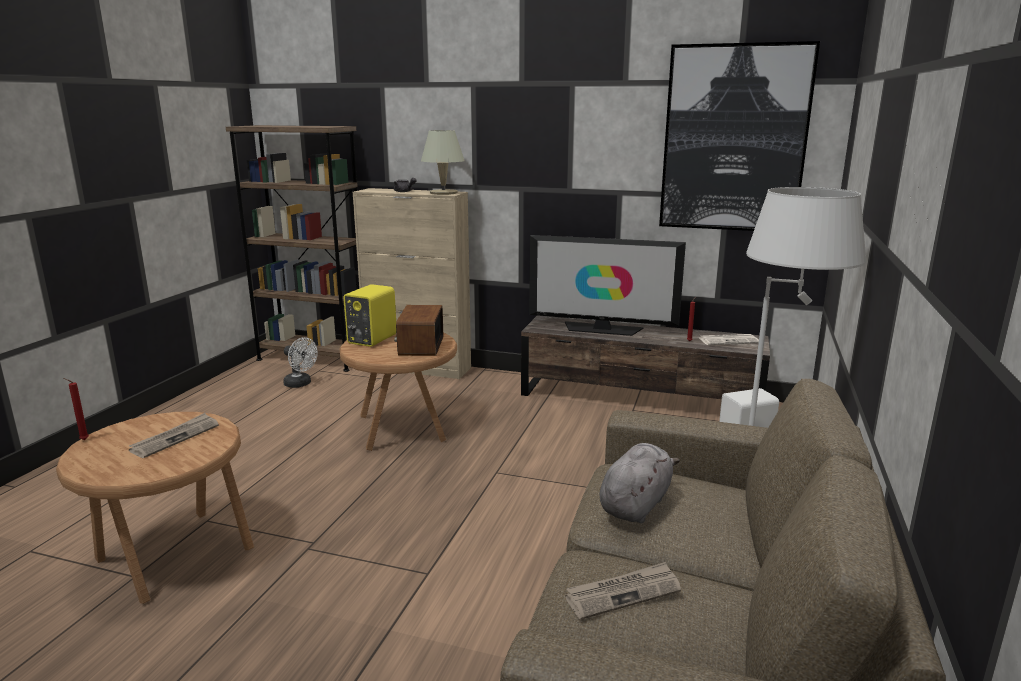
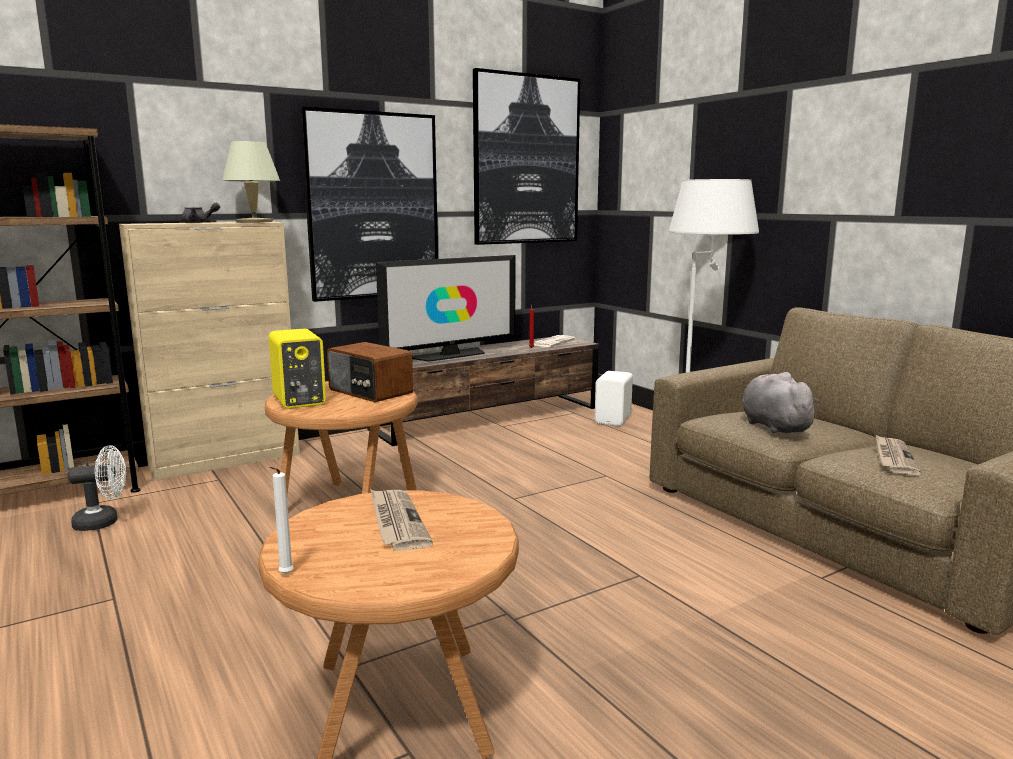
camera: 50 degrees left, 5 degrees down
(83, 440) = (284, 575): red candle -> white candle
(556, 183) = (373, 206): none -> picture

